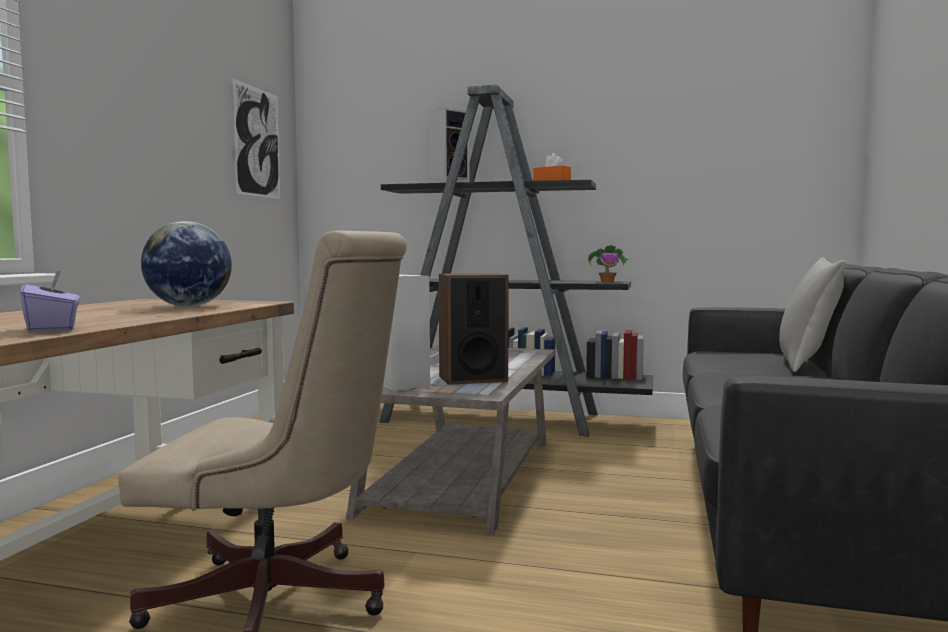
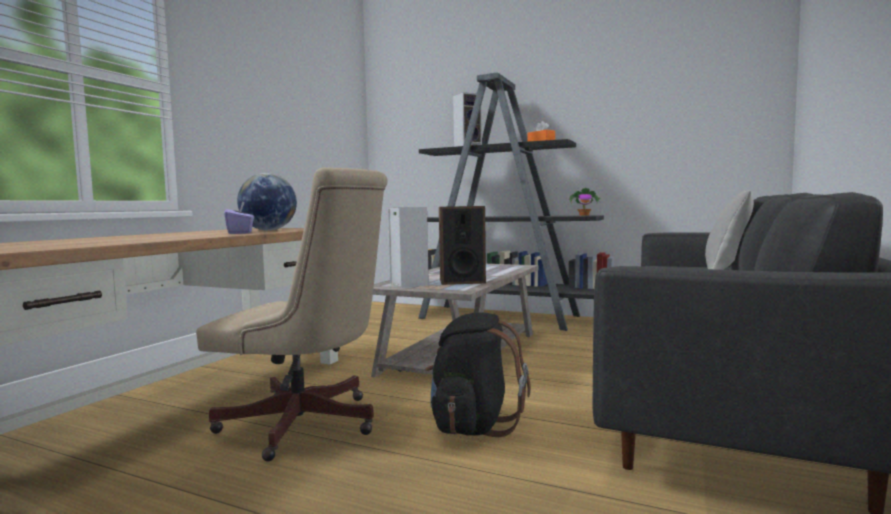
camera: 10 degrees right, 0 degrees up
(53, 329) = (165, 239): purple tissue box -> purple tissue box (240, 233)
(257, 142) = (337, 123): picture -> none
(521, 590) = (473, 425): none -> black backpack

